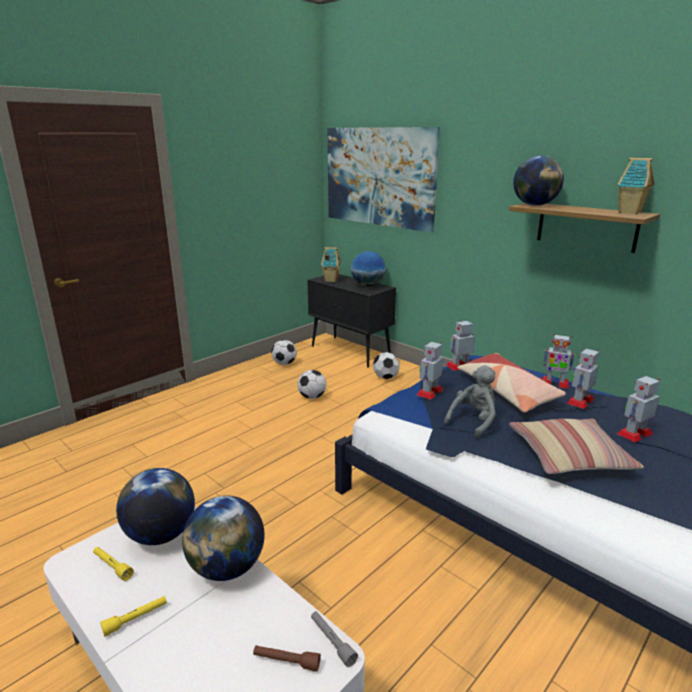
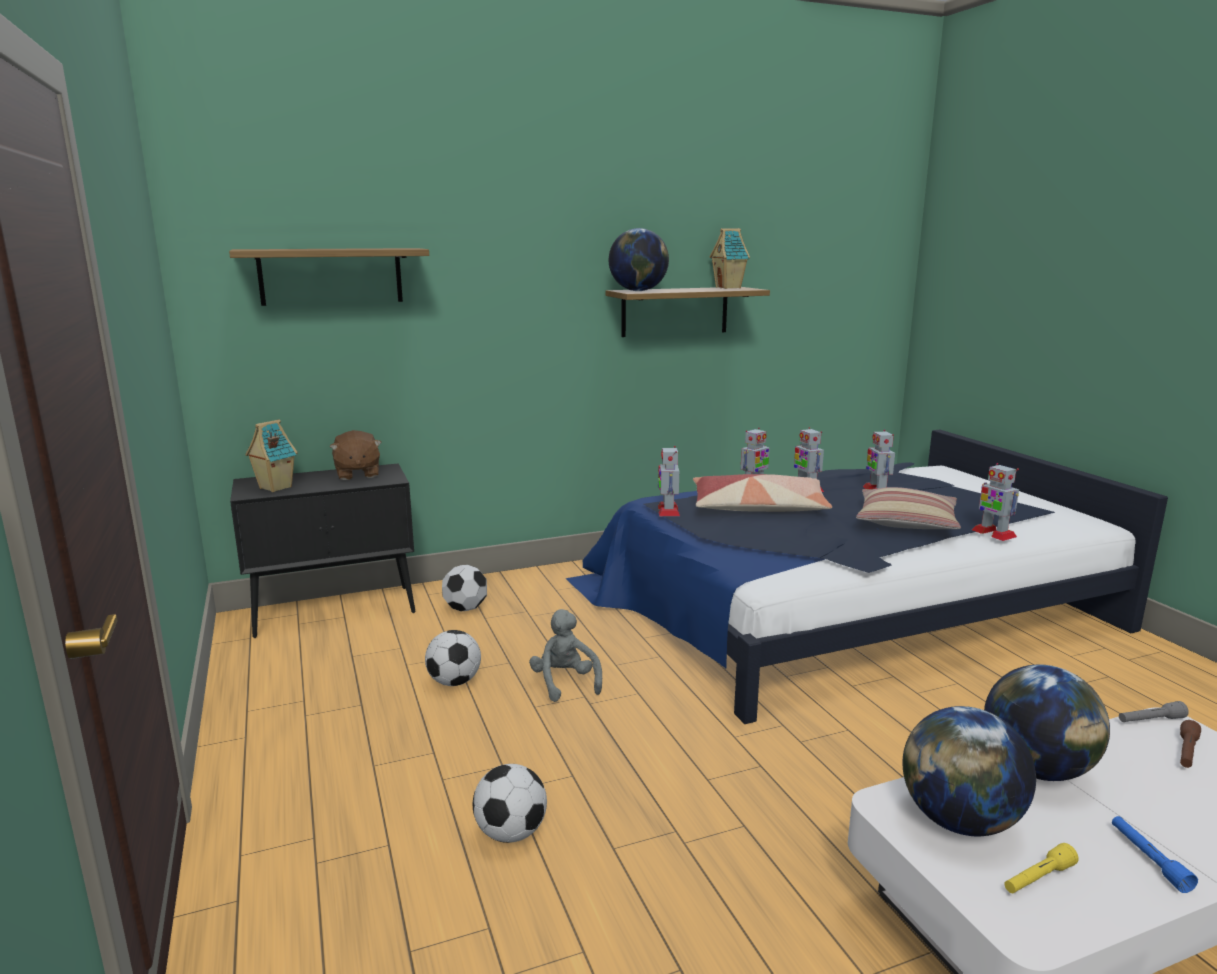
camera: 65 degrees left, 5 degrees down
(136, 619) = (1148, 859): yellow flashlight -> blue flashlight
(284, 363) = (284, 680): football -> football (511, 833)
(368, 285) = (357, 474): globe -> brown plush toy
(379, 177) = (331, 276): picture -> shelf
(429, 392) = (733, 539): toy robot -> toy robot (993, 533)
(473, 421) = (821, 537): grey plush toy -> grey plush toy (565, 683)

